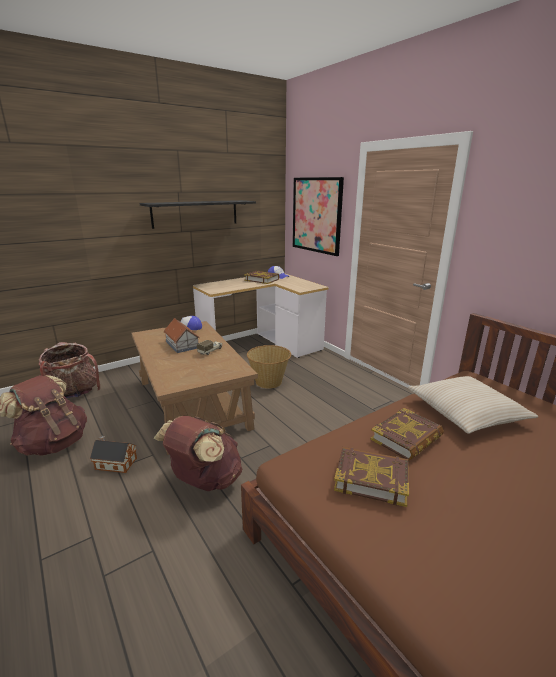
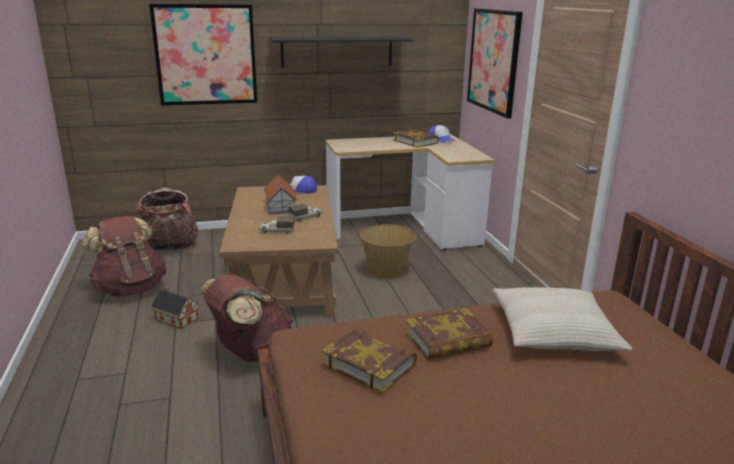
camera: 20 degrees right, 0 degrees up
(84, 220) = (205, 55): none -> picture
(195, 367) = (276, 231): none -> toy truck

